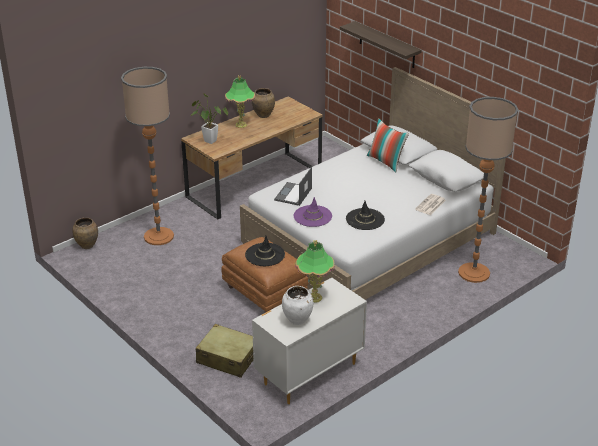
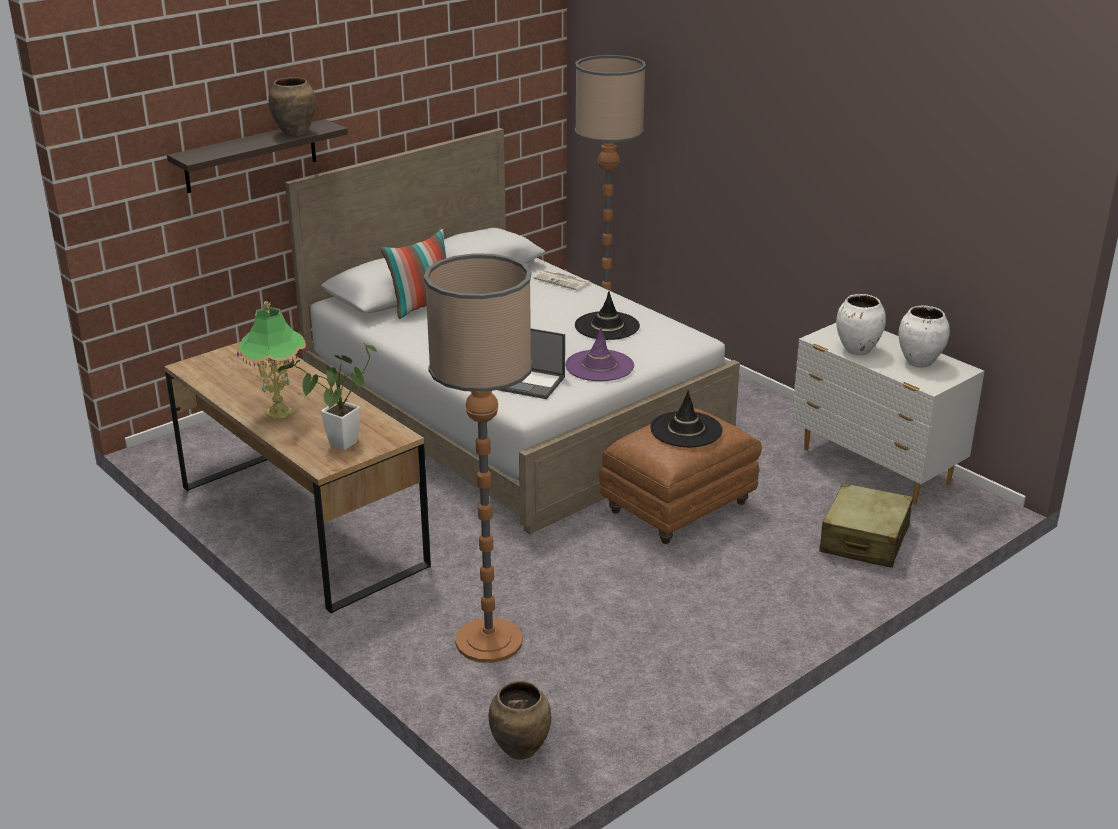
camera: 90 degrees left, 5 degrees down
(263, 115) = (244, 389): brown vase -> brown vase (296, 133)
(314, 298) = (857, 350): table lamp -> white vase

